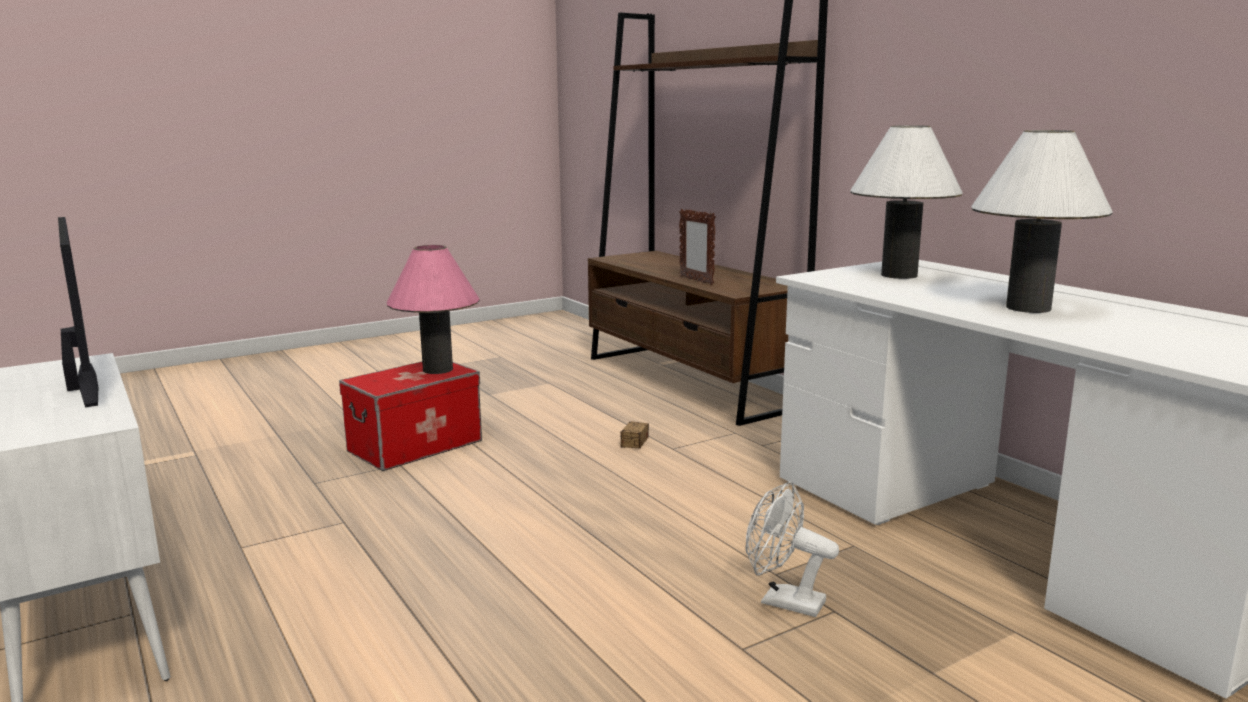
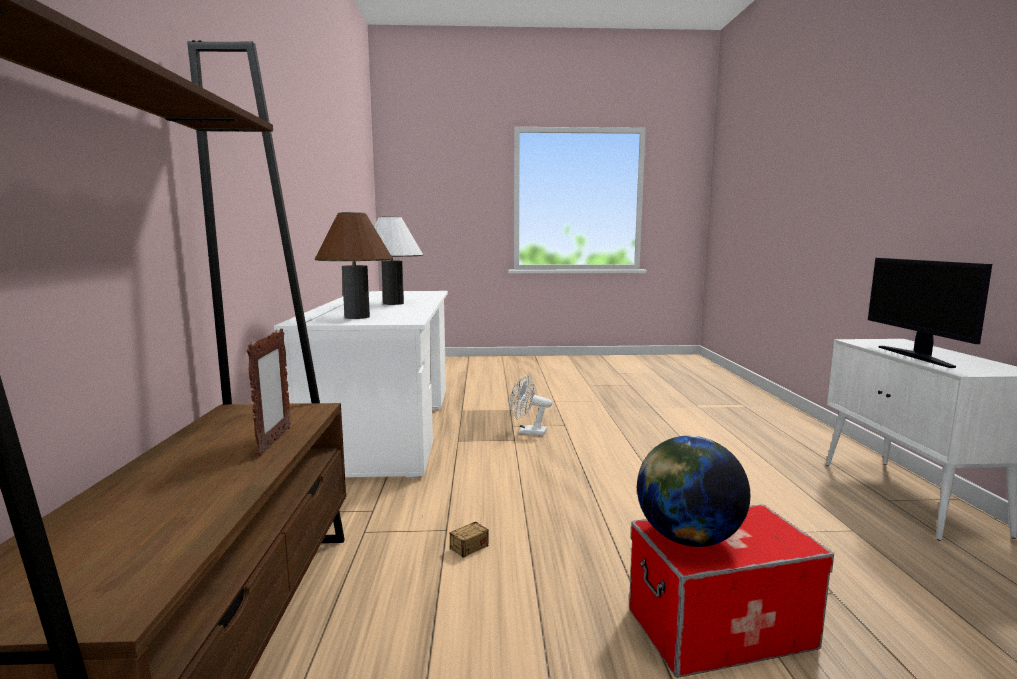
camera: 150 degrees left, 5 degrees down
(437, 369) = (687, 538): pink table lamp -> globe
(783, 601) = (527, 432): white fan -> white fan turned 135 degrees clockwise
(899, 275) = (357, 317): white table lamp -> brown table lamp

